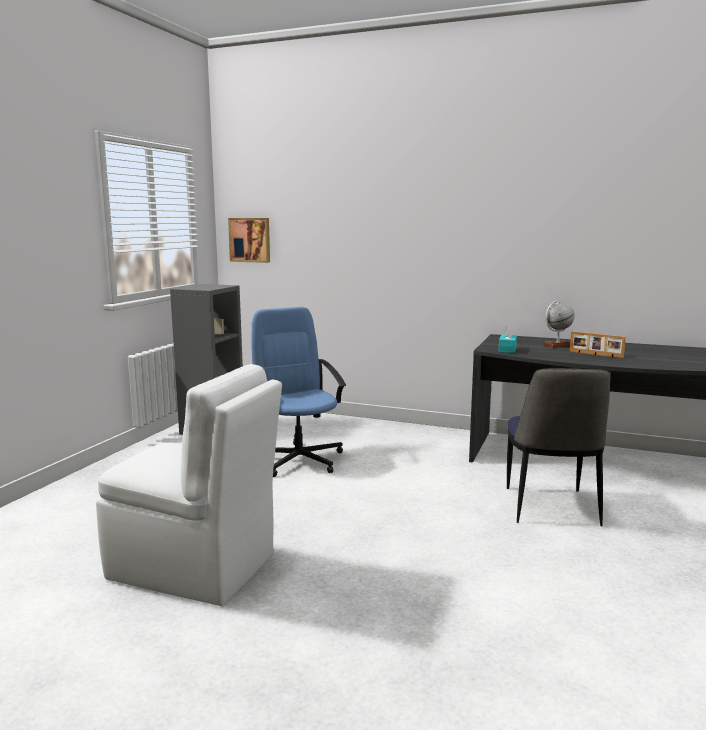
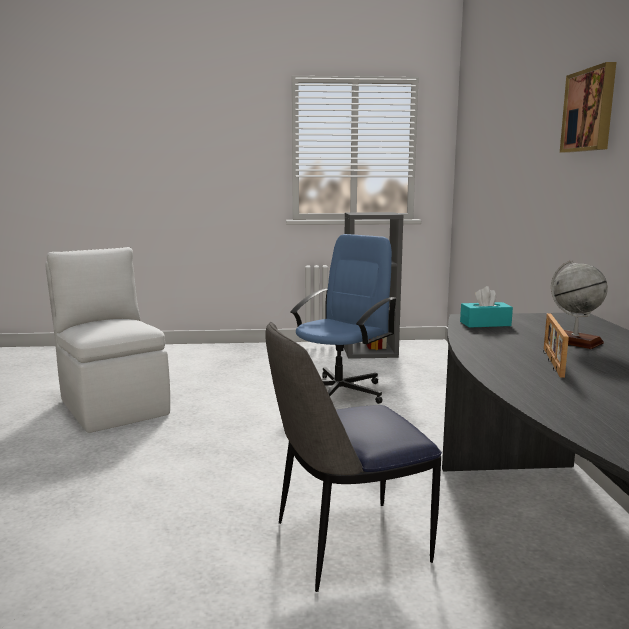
camera: 65 degrees right, 0 degrees up
(195, 567) = (113, 406): white chair -> white chair turned 150 degrees clockwise
(250, 240) = (465, 170): picture -> picture (590, 110)

